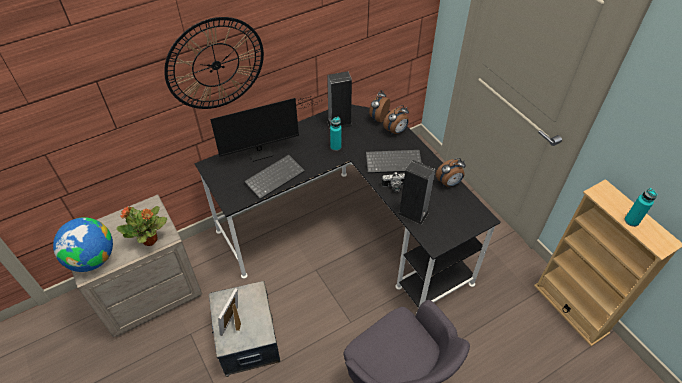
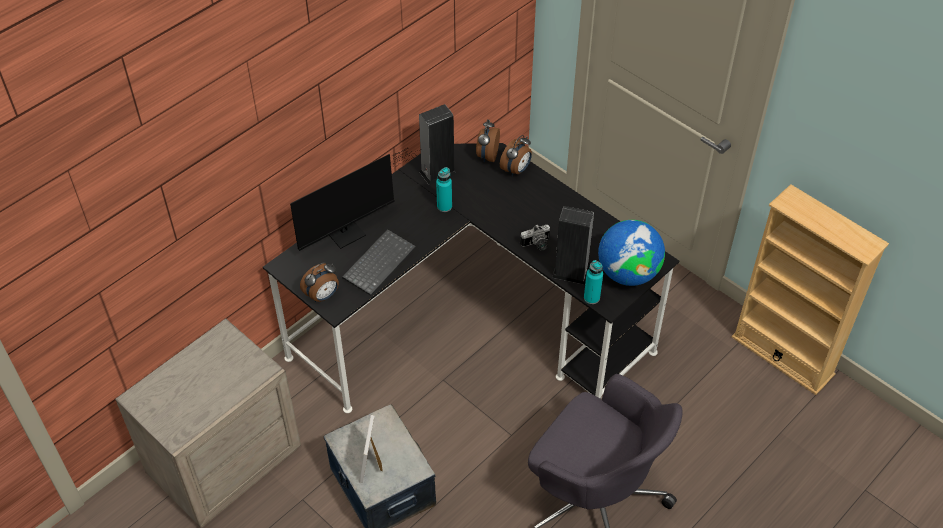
camera: 15 degrees left, 0 degrees up
(92, 259) = (176, 418): globe -> globe (627, 273)
(150, 240) = (243, 378): potted plant -> none
(215, 65) = (288, 132): wall clock -> none
(394, 162) = (527, 211): keyboard -> none
(449, 183) = (604, 225): alarm clock -> alarm clock (323, 296)
(631, 221) = (828, 228): turquoise bottle -> turquoise bottle (591, 298)

